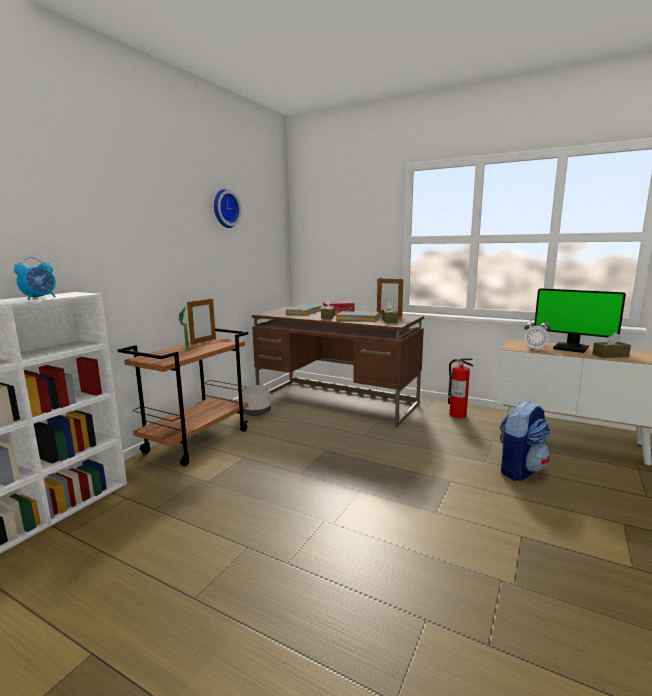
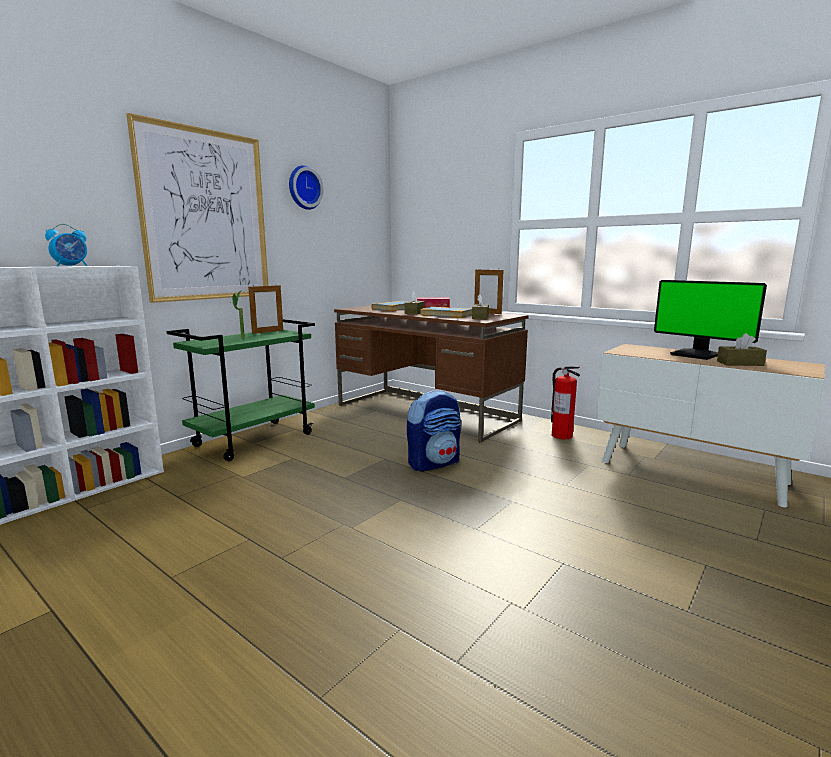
camera: 10 degrees right, 0 degrees up
(147, 239) = (205, 216): none -> picture
(197, 441) = (254, 439): brown cart -> green cart
(256, 412) = (331, 417): grey planter -> none
(520, 469) = (605, 497): backpack -> backpack (434, 463)
(534, 349) = (646, 354): alarm clock -> none

